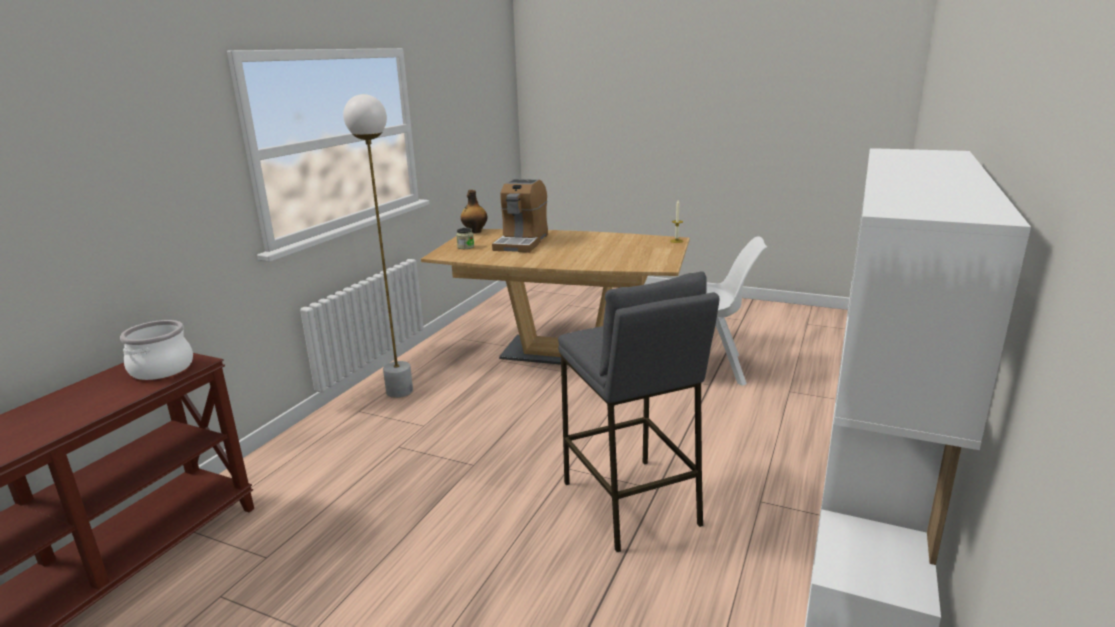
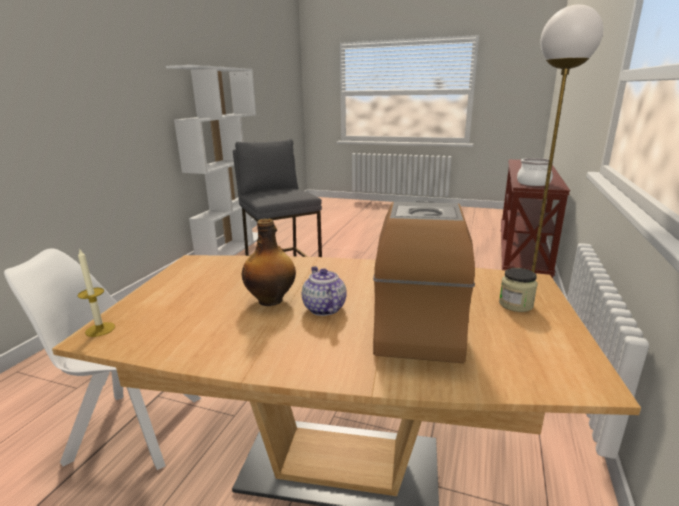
camera: 175 degrees right, 0 degrees up
(474, 231) = (585, 379): bottle -> bottle (271, 300)
(567, 246) = (323, 308): none -> teapot

